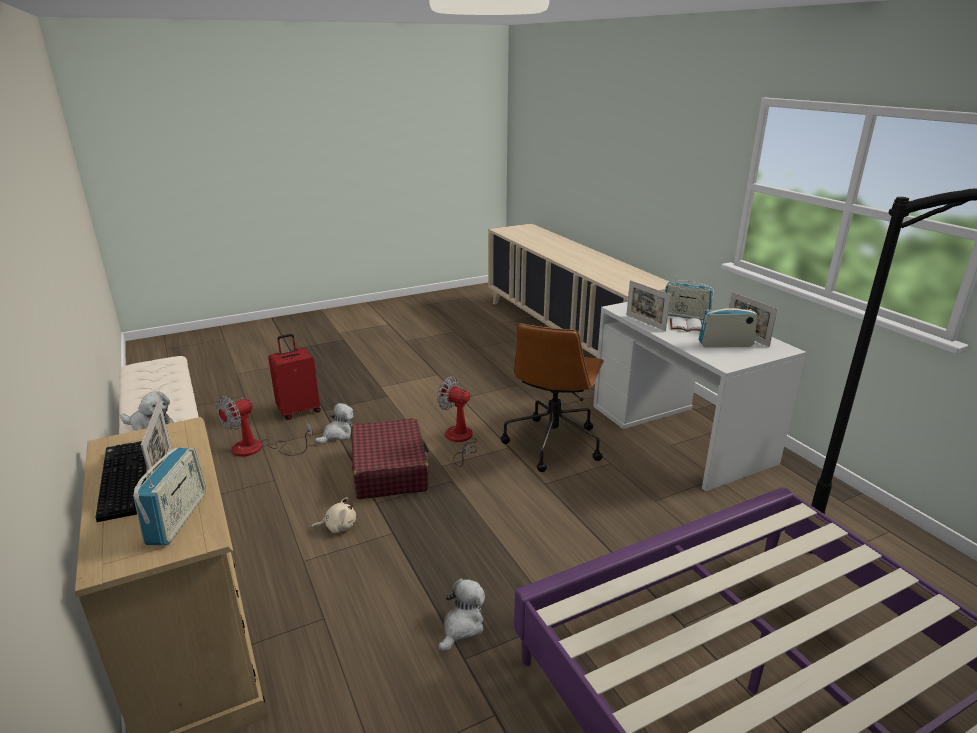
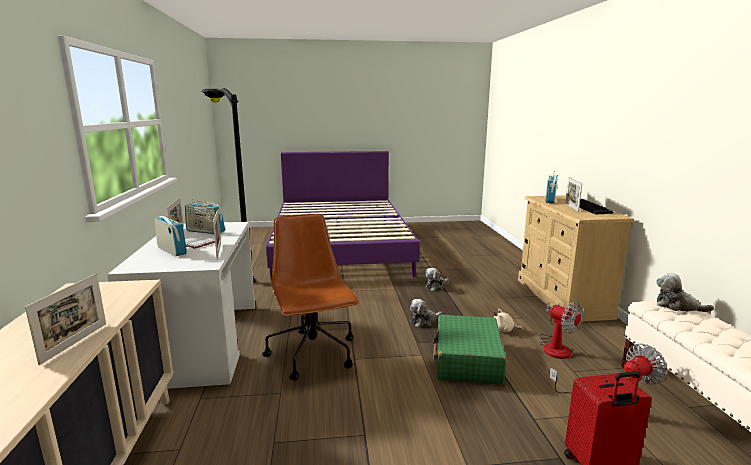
camera: 160 degrees left, 10 degrees down
(337, 434) = (527, 409): plush toy -> plush toy (424, 321)
(390, 470) = (467, 360): red suitcase -> green suitcase
(459, 440) = (395, 374): fan -> fan (555, 346)
(553, 443) = (313, 355): brown office chair -> brown office chair turned 60 degrees counterclockwise
(583, 267) = (75, 343): none -> picture frame

